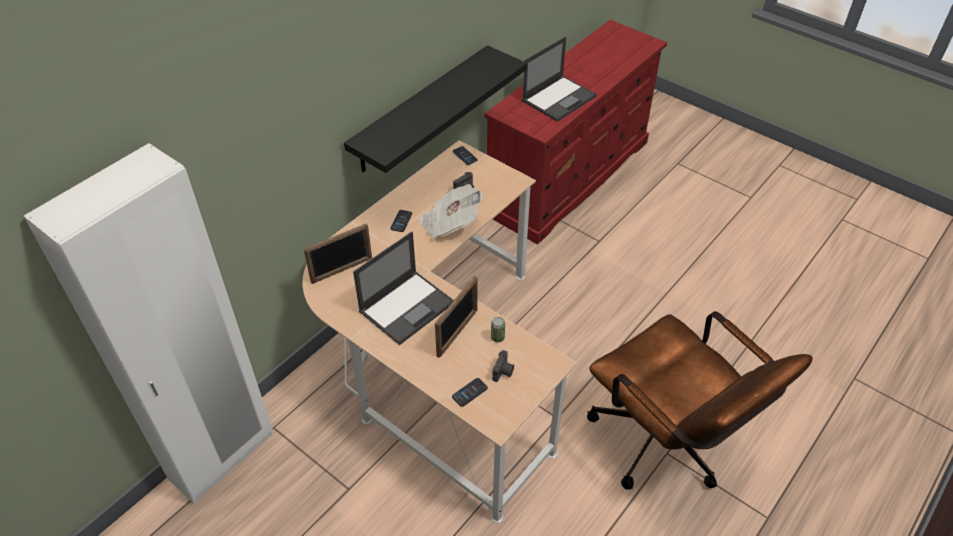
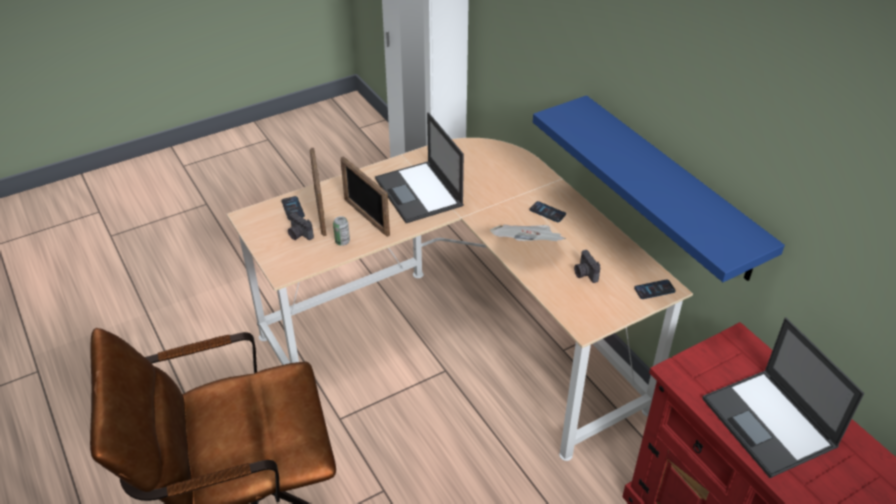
camera: 110 degrees right, 5 degrees down
(342, 270) = (491, 162): picture frame -> picture frame (320, 212)
(421, 109) = (670, 187): black shelf -> blue shelf

